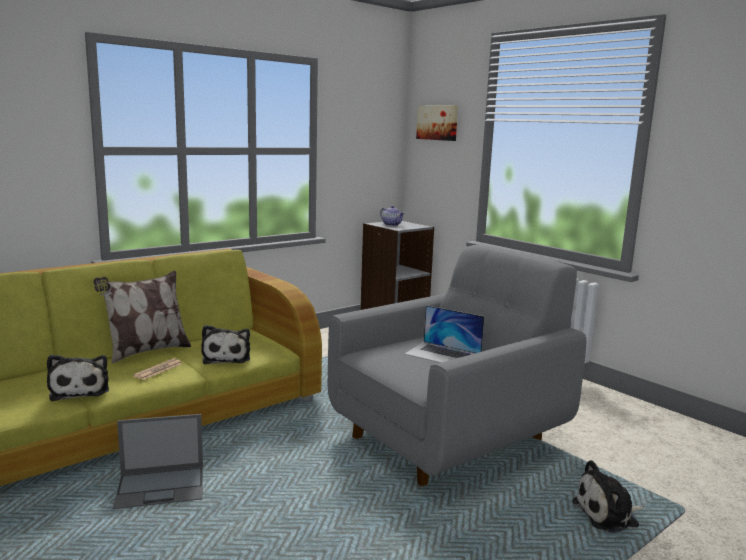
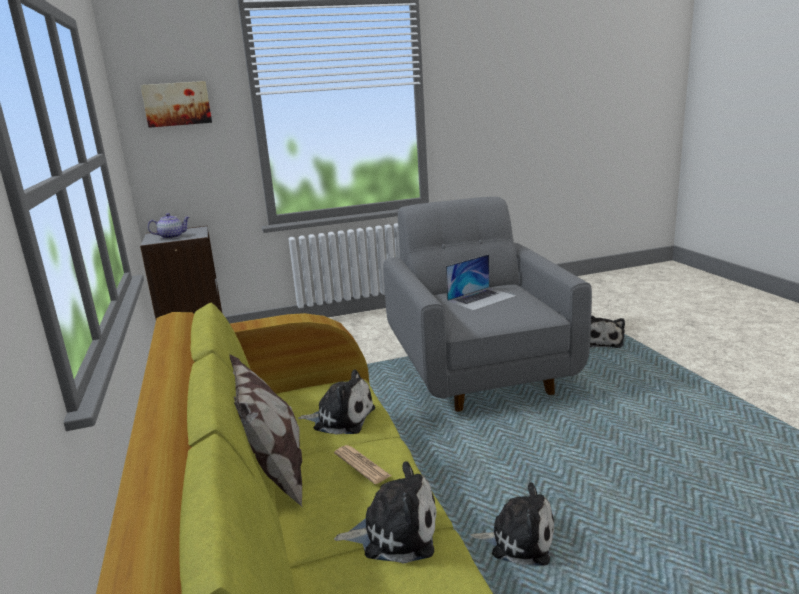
camera: 65 degrees left, 5 degrees up
(162, 487) = (517, 540): laptop -> plush toy

